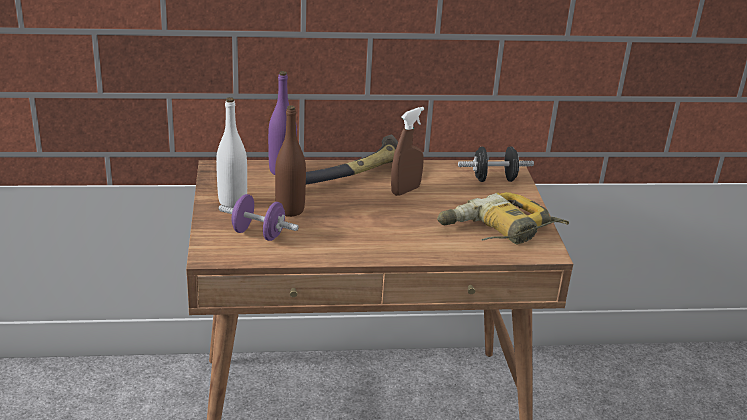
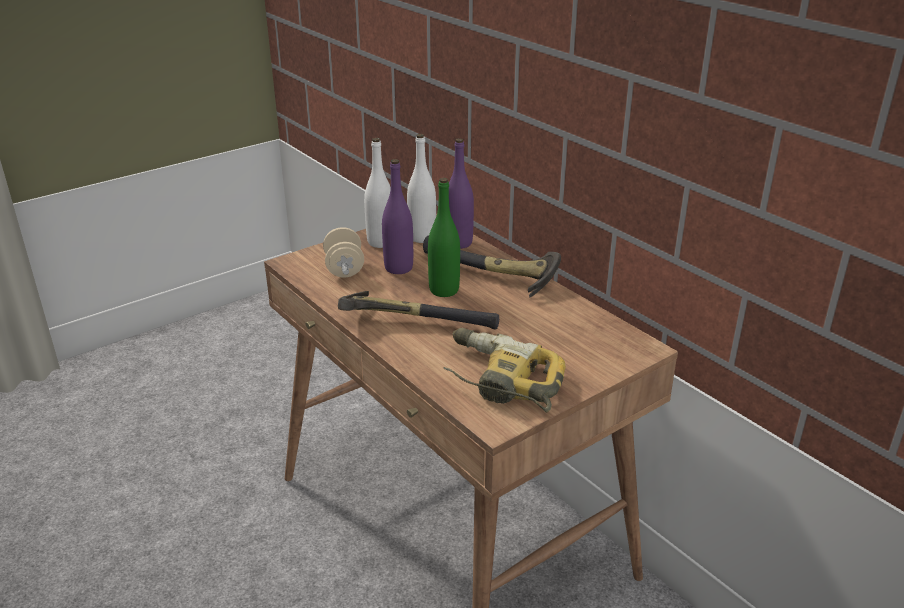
camera: 60 degrees right, 0 degrees up
(250, 181) = (422, 237): none -> white bottle
(258, 234) = (344, 269): purple dumbbell -> beige dumbbell
(290, 210) = (398, 268): brown bottle -> purple bottle
(351, 204) = (444, 290): none -> green bottle
(385, 233) = (416, 321): none -> hammer
(405, 190) = (507, 307): brown spray bottle -> none
(494, 179) = (603, 346): black dumbbell -> none

